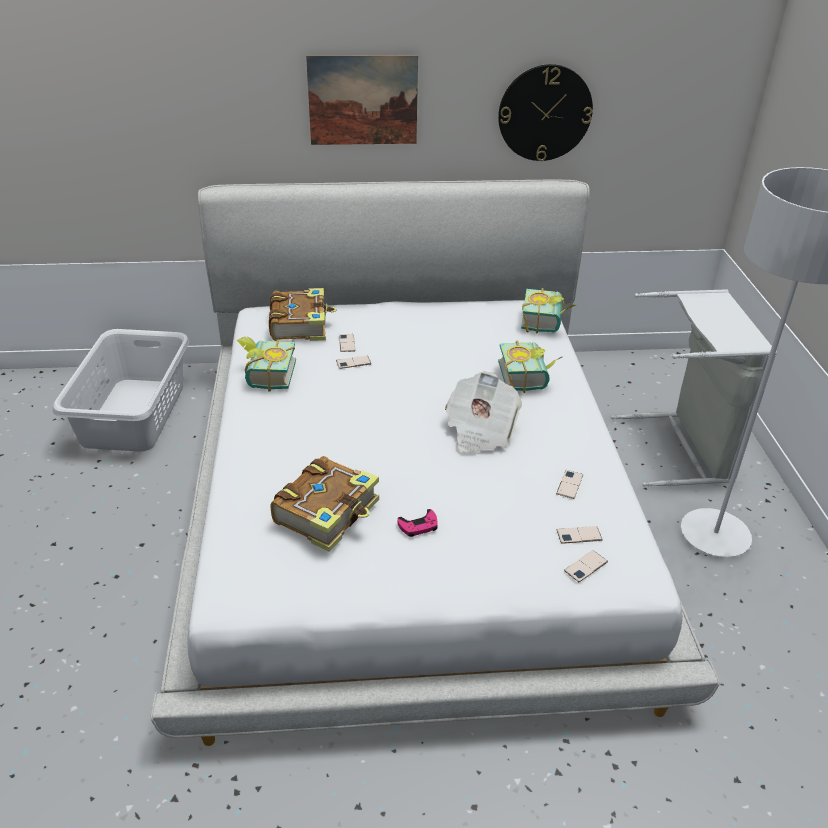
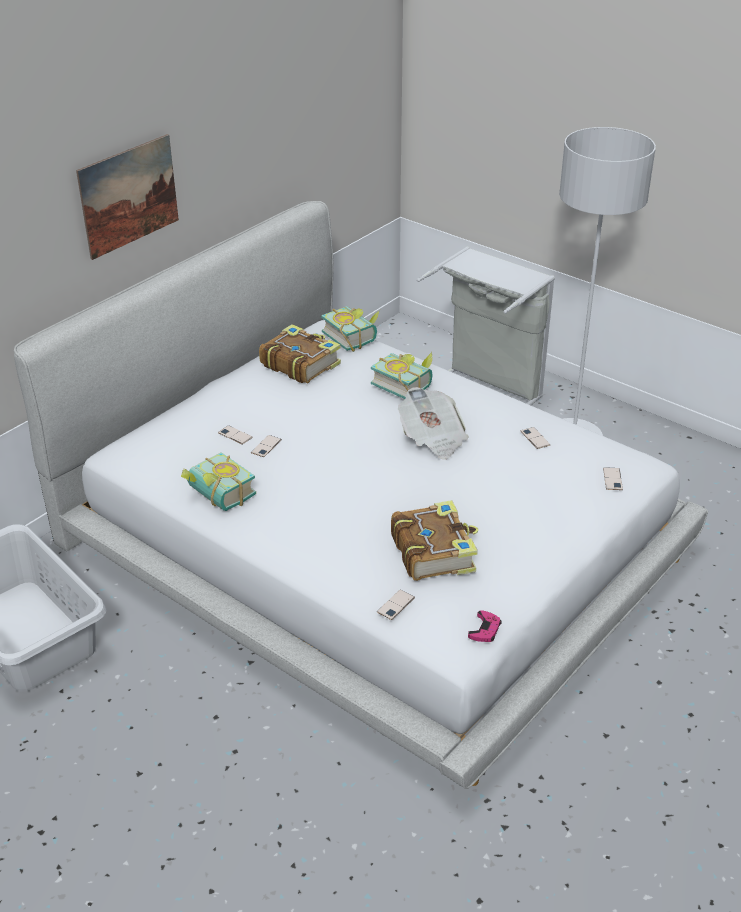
camera: 45 degrees left, 0 degrees up
(300, 324) = (171, 442): book -> book (300, 364)
(418, 526) = (494, 521): pink game controller -> pink game controller (485, 630)
(545, 113) = (267, 150): wall clock -> none
(579, 535) = (584, 464): phone -> phone (396, 605)

